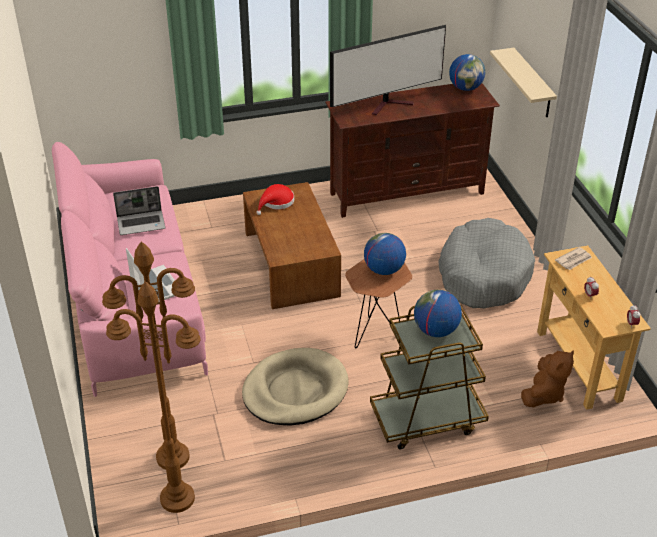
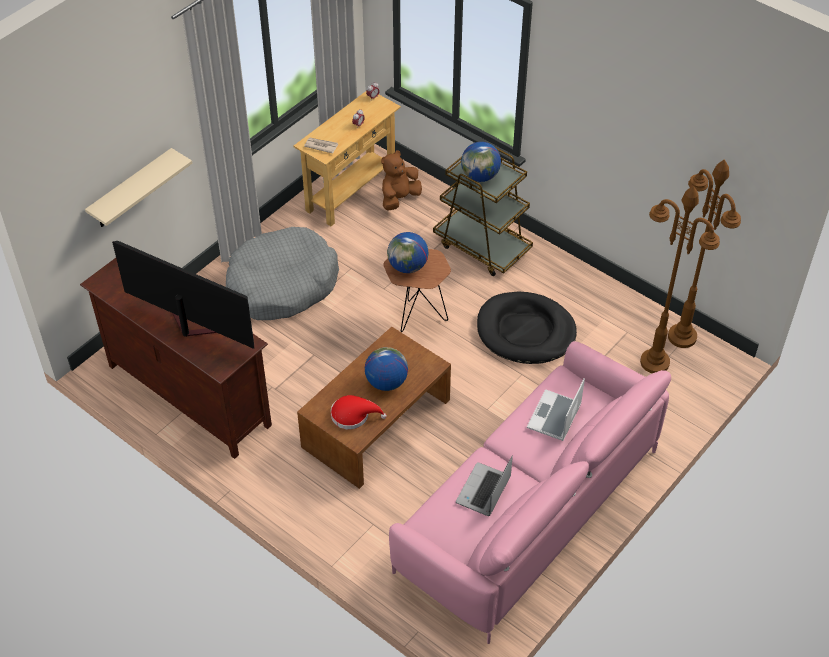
camera: 125 degrees left, 10 degrees up
(141, 223) = (484, 491): laptop -> laptop turned 105 degrees counterclockwise
(295, 390) = (525, 331): beige dog bed -> black dog bed
(465, 88) = (108, 286): globe -> globe (386, 382)
(544, 394) = (399, 198): brown plush toy -> brown plush toy turned 45 degrees counterclockwise

